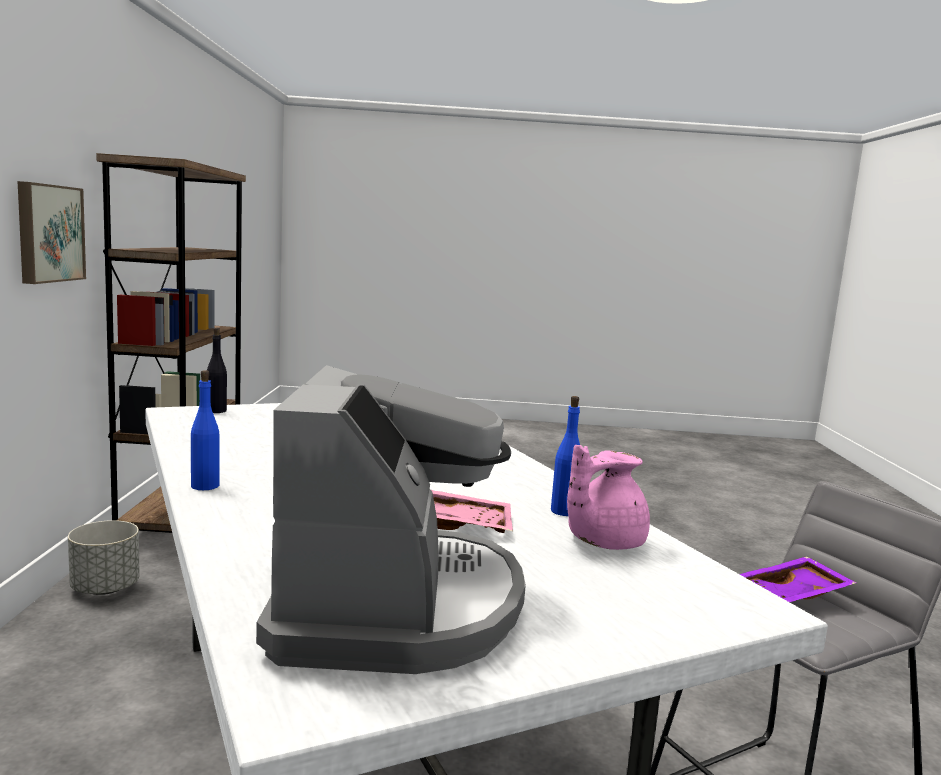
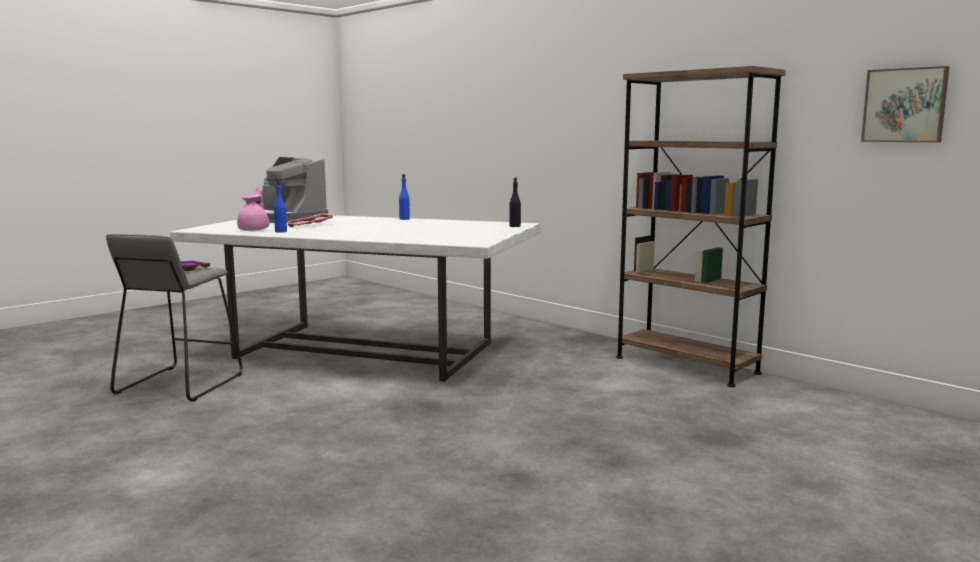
camera: 135 degrees right, 0 degrees up
(48, 233) = (612, 131): picture -> picture (905, 105)
(105, 588) = (582, 340): grey planter -> none

